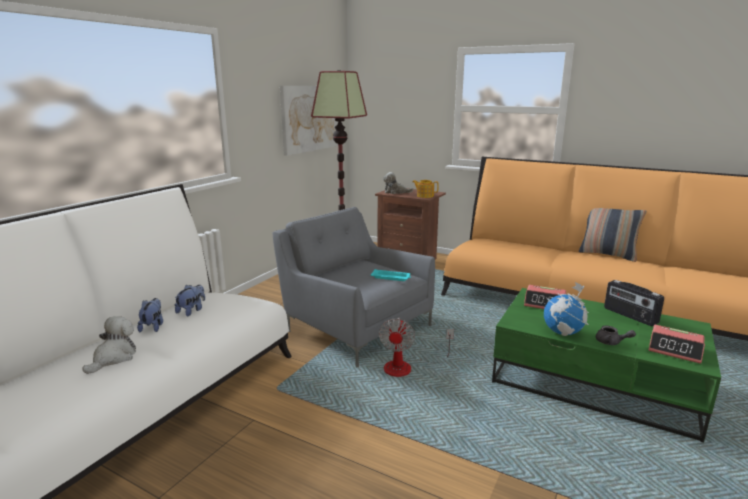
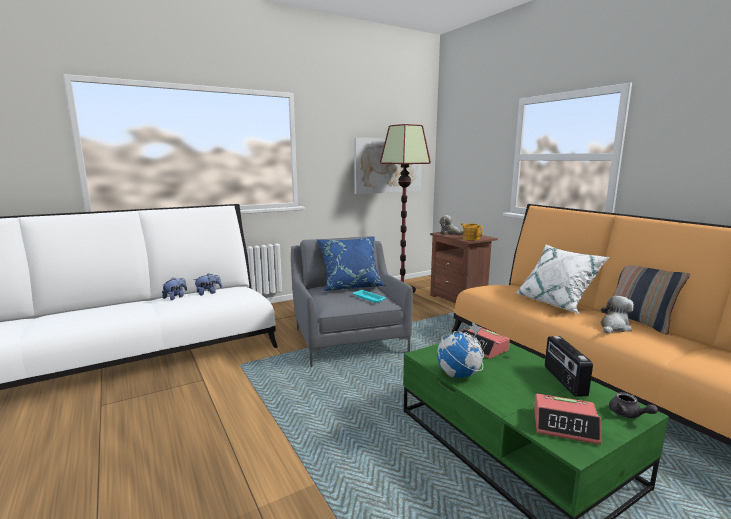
camera: 30 degrees right, 5 degrees down
(114, 358) = (128, 308): plush toy -> plush toy (614, 327)
(351, 268) = (350, 286): none -> blue pillow
(407, 367) = (348, 378): fan -> none
(542, 250) = (556, 303): none -> white pillow
(611, 342) = (497, 397): grey teapot -> grey teapot (628, 415)
(675, 350) = (565, 426): alarm clock -> alarm clock turned 45 degrees counterclockwise

